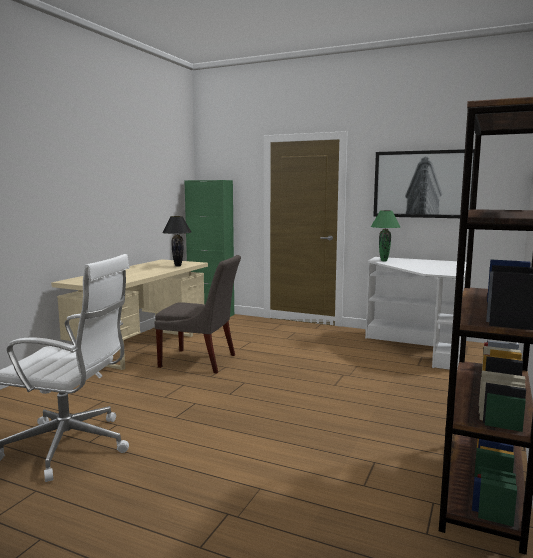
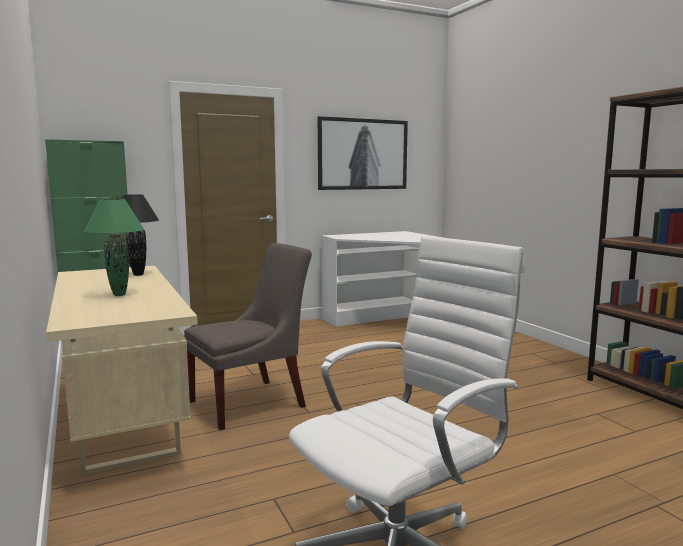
camera: 50 degrees left, 0 degrees up
(383, 261) = (350, 237): green table lamp -> green table lamp (119, 295)

